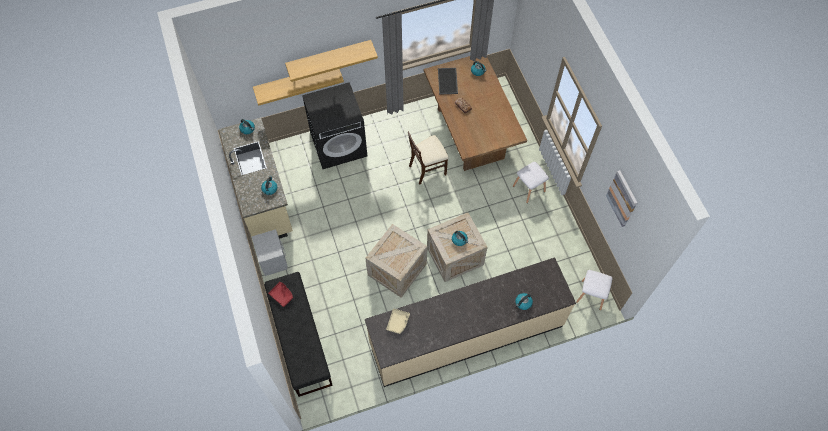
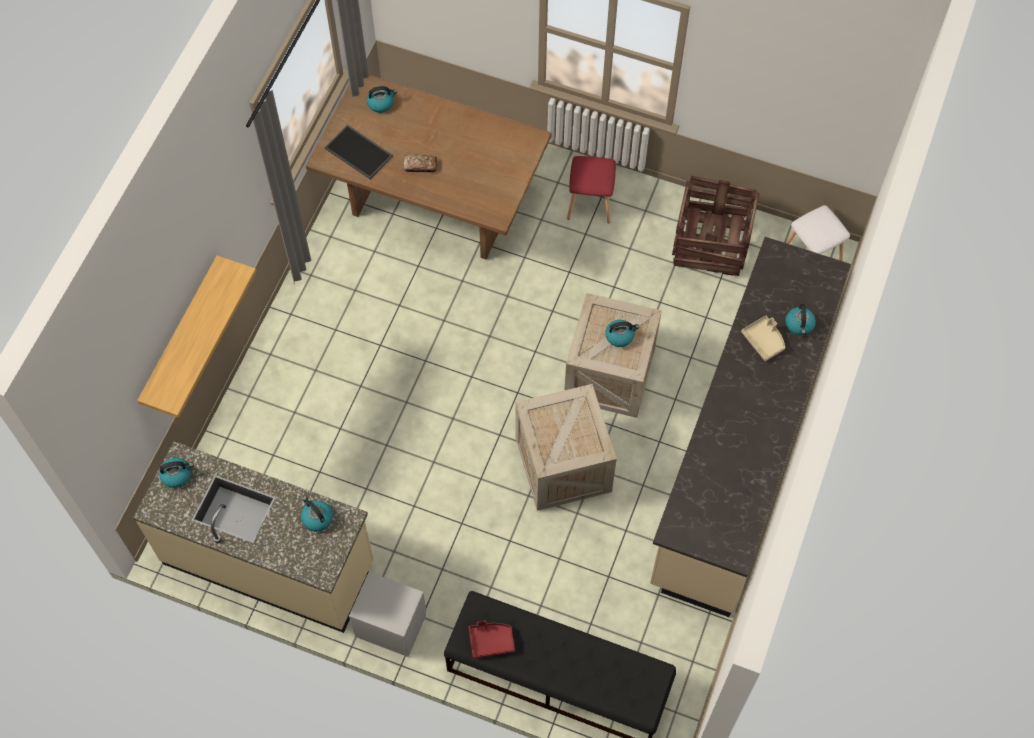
camera: 50 degrees left, 0 degrees up
(329, 56) = (205, 252): shelf -> none
(339, 144) = (281, 388): black washing machine -> none
(398, 322) = (696, 501): beige tray -> beige tray (764, 340)
(427, 169) = (438, 303): beige chair -> none
(529, 189) = (591, 203): white stool -> red stool
(557, 249) = (711, 241): none -> crate
(622, 198) = (793, 77): picture -> none

